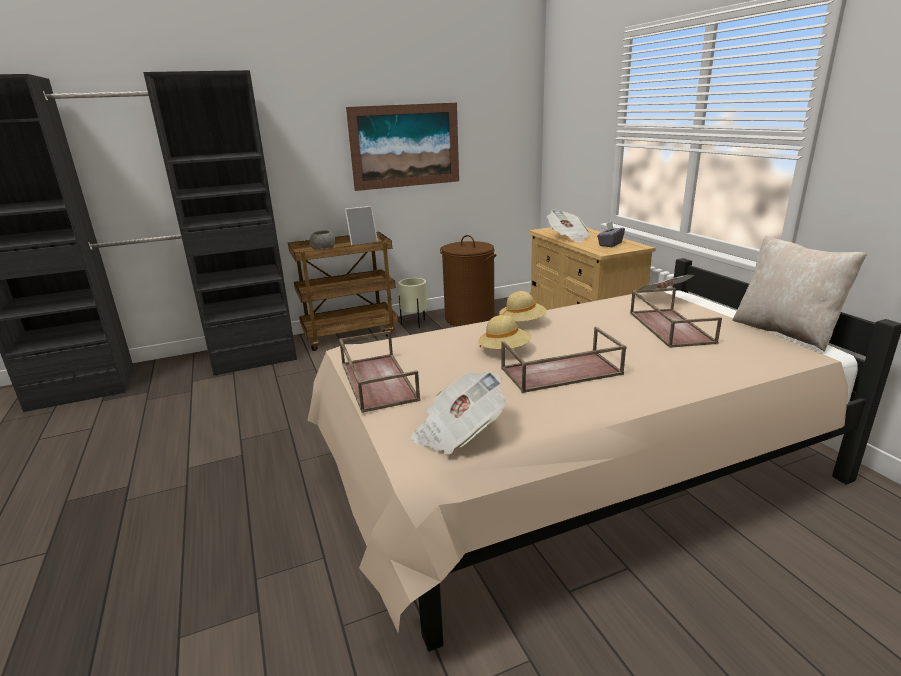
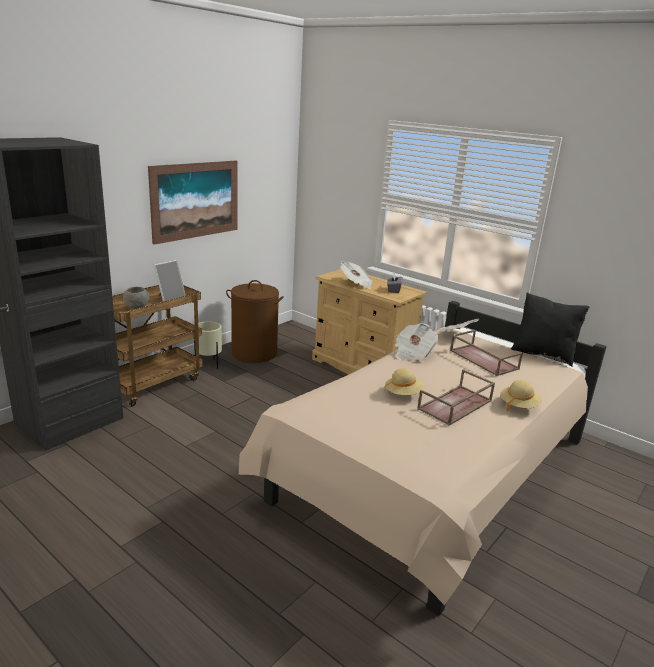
camera: 30 degrees left, 0 degrees up
(376, 381) = (346, 434): brown tray -> none
(458, 433) = (442, 462): newspaper -> newspaper (413, 353)
(522, 323) = (389, 367): beige hat -> beige hat (518, 405)
(785, 332) = (543, 354): beige pillow -> black pillow

